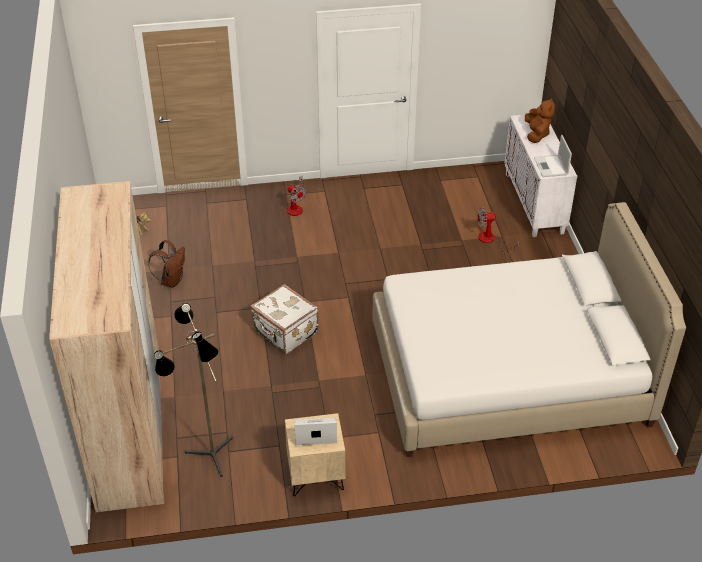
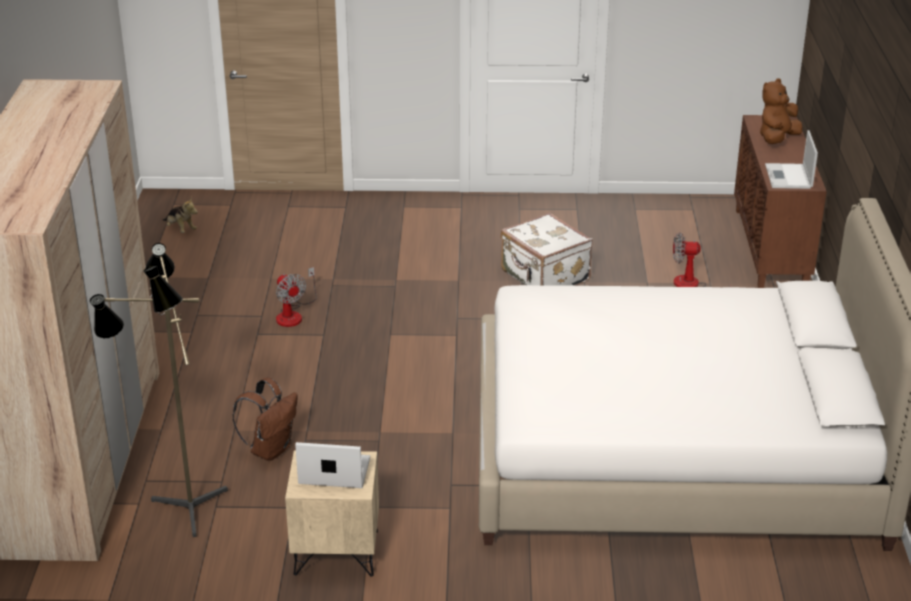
camera: 10 degrees right, 10 degrees down
(171, 280) = (207, 290): brown backpack -> brown backpack (270, 449)
(285, 332) = (349, 368): white suitcase -> white suitcase (544, 277)
(296, 207) = (414, 222): fan -> fan (293, 314)
(534, 203) = (771, 249): white cabinet -> brown cabinet
(536, 134) = (777, 139): brown plush toy -> brown plush toy turned 150 degrees counterclockwise

